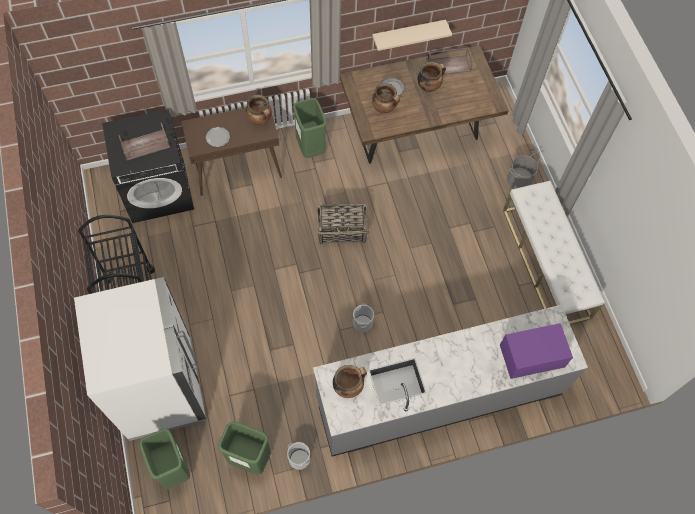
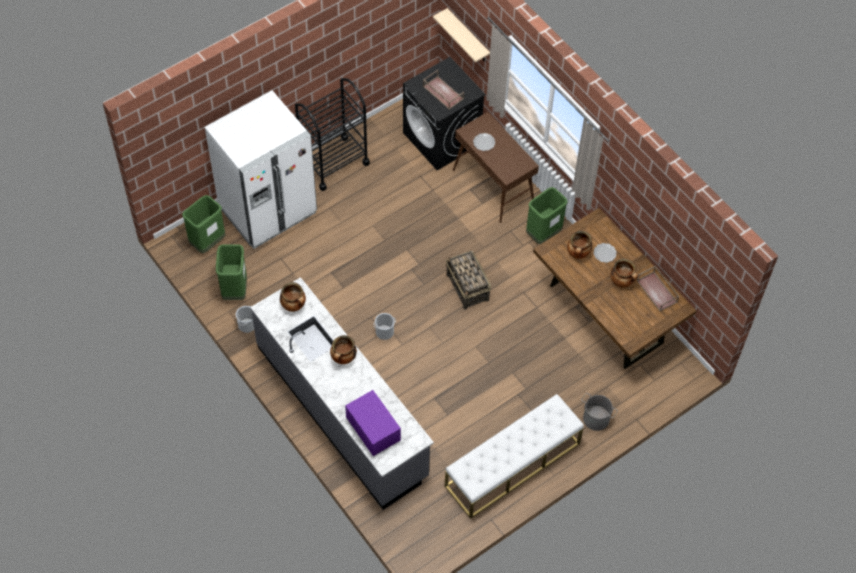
camera: 70 degrees right, 5 degrees down
(260, 120) = (517, 166): cooking pot -> cooking pot (343, 359)
(408, 34) = (647, 232): beige shelf -> beige shelf (468, 36)

